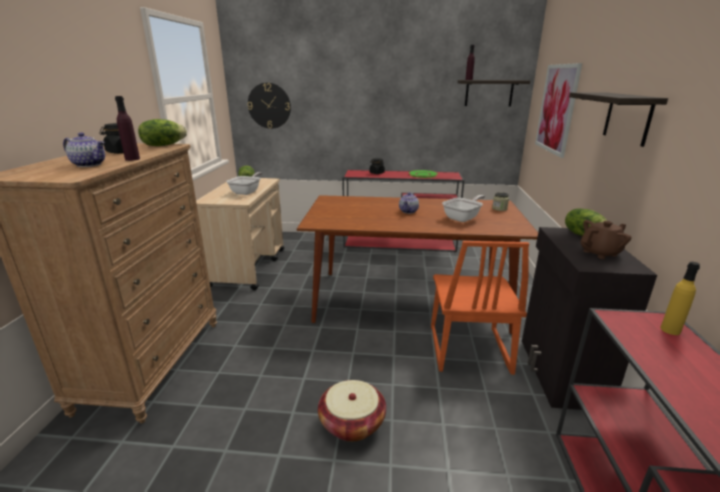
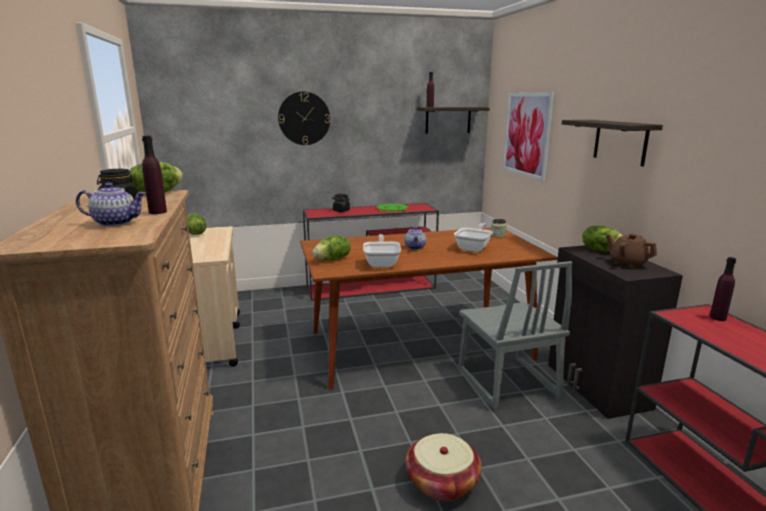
camera: 20 degrees left, 5 degrees down
(247, 192) = (209, 245): frying pan -> frying pan (382, 263)
(269, 105) = (202, 139): wall clock -> wall clock (304, 118)
(328, 214) = (333, 259): none -> lettuce
(467, 350) = (506, 383): orange chair -> grey chair
(600, 253) = (627, 263): brown teapot -> brown teapot turned 90 degrees counterclockwise
(670, 330) = (717, 318): yellow bottle -> purple bottle

